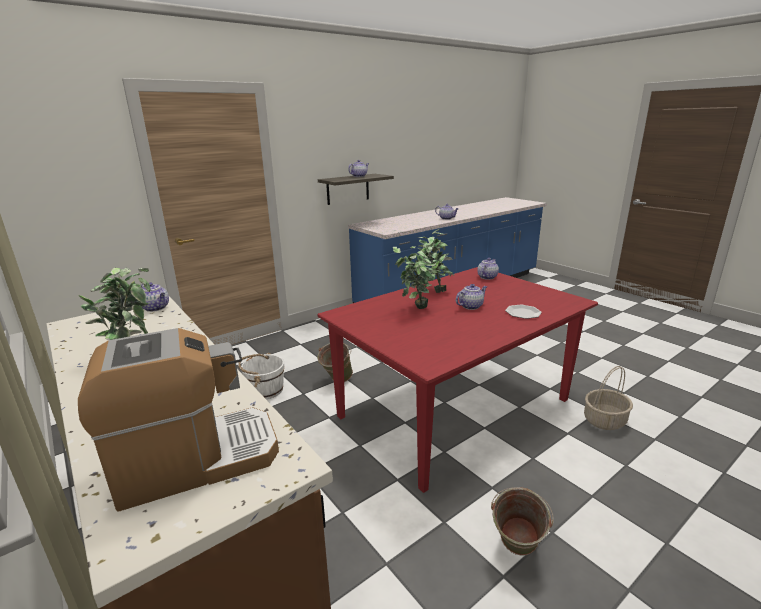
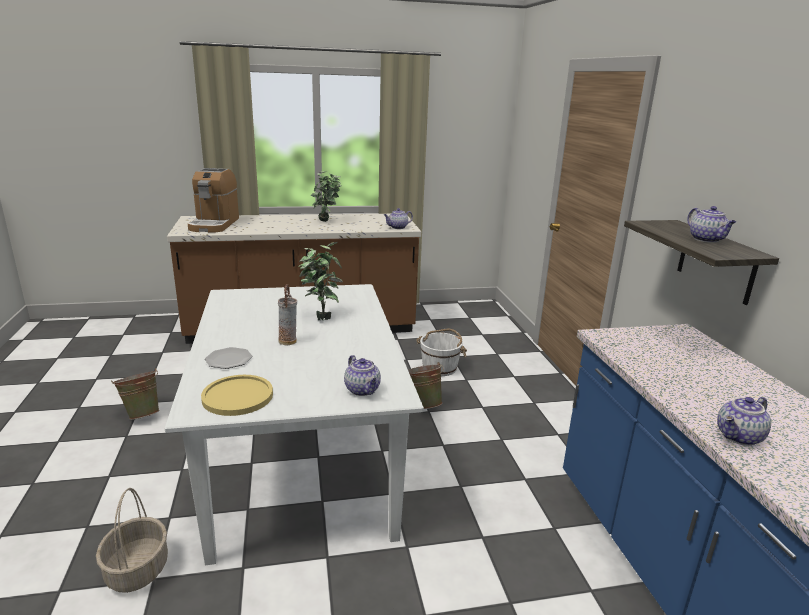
camera: 115 degrees right, 0 degrees up
(434, 290) = (360, 339): potted plant -> none
(454, 407) = (302, 459): red dining table -> white dining table
(471, 306) = (288, 342): teapot -> vase
(546, 297) = (237, 396): none -> yellow plate

